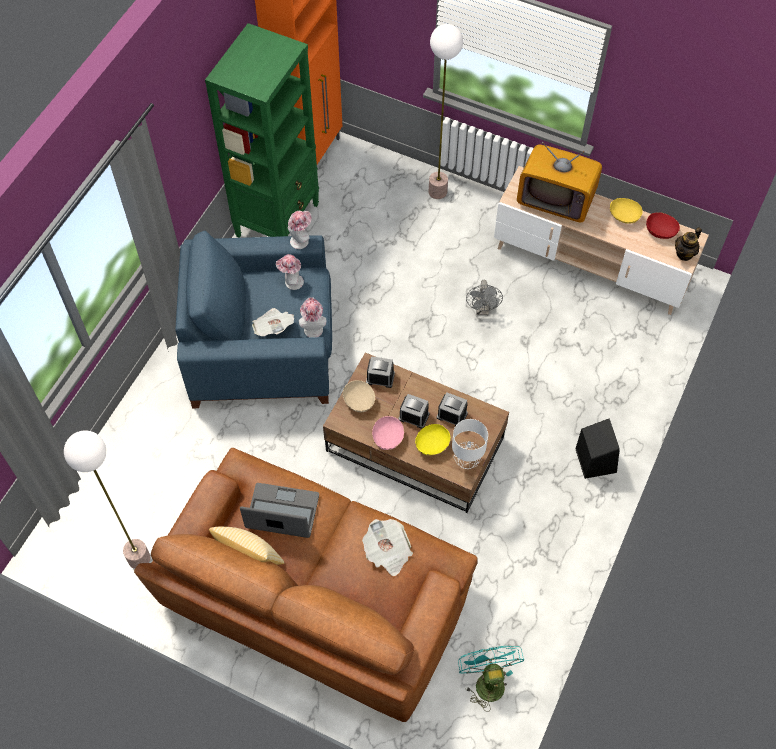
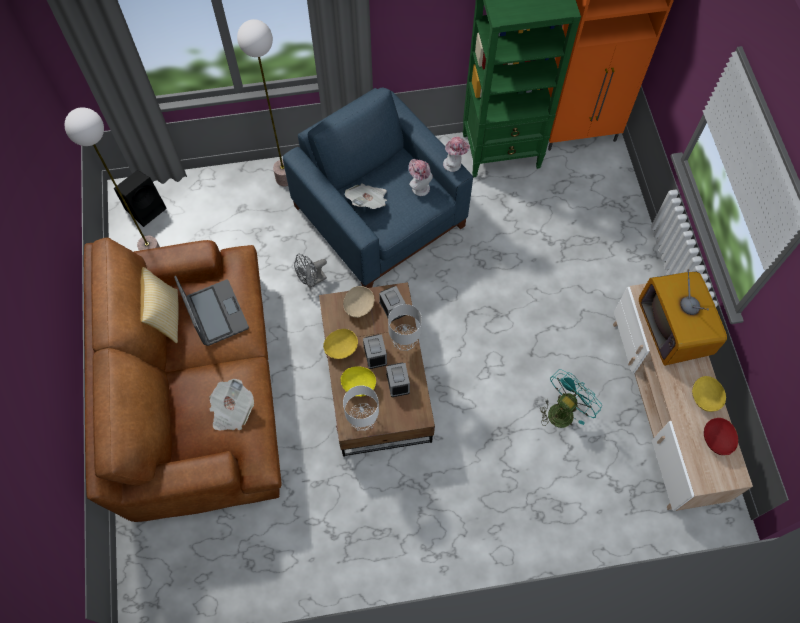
camera: 55 degrees right, 5 degrees up
(313, 327) = (389, 228): hat -> none
(388, 438) = (341, 349): pink bowl -> yellow bowl
(418, 388) = (404, 342): none -> grey table lamp
(438, 191) = (629, 243): floor lamp -> floor lamp (285, 178)
(482, 310) = (542, 350): grey fan -> grey fan (312, 281)
(487, 680) = (206, 563): turquoise fan -> turquoise fan (563, 410)
(595, 459) = (467, 530): black speaker -> black speaker (146, 208)
(684, 253) = (711, 476): teapot -> none

